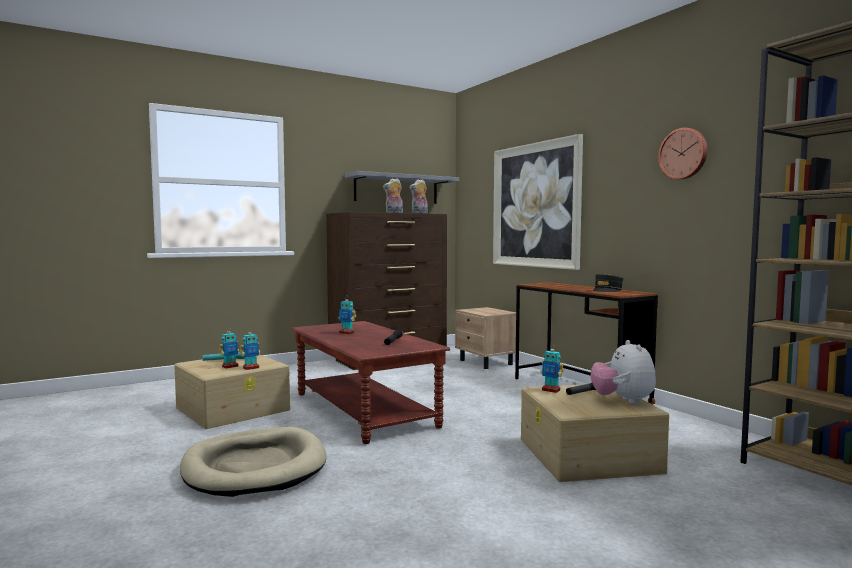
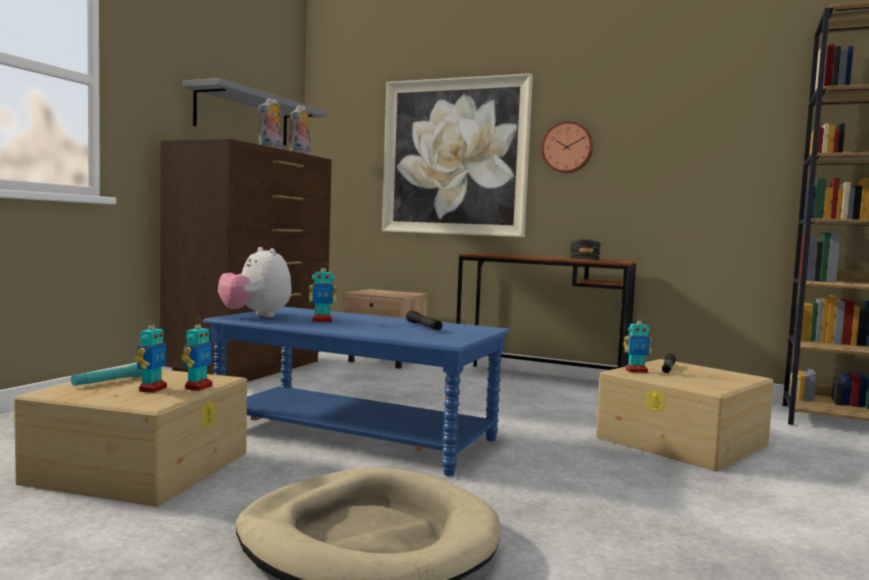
camera: 35 degrees left, 0 degrees up
(363, 410) = (355, 435): brown coffee table -> blue coffee table
(622, 401) = (717, 373): plush toy -> plush toy (255, 316)
(683, 154) = (670, 110): wall clock -> wall clock (567, 147)

